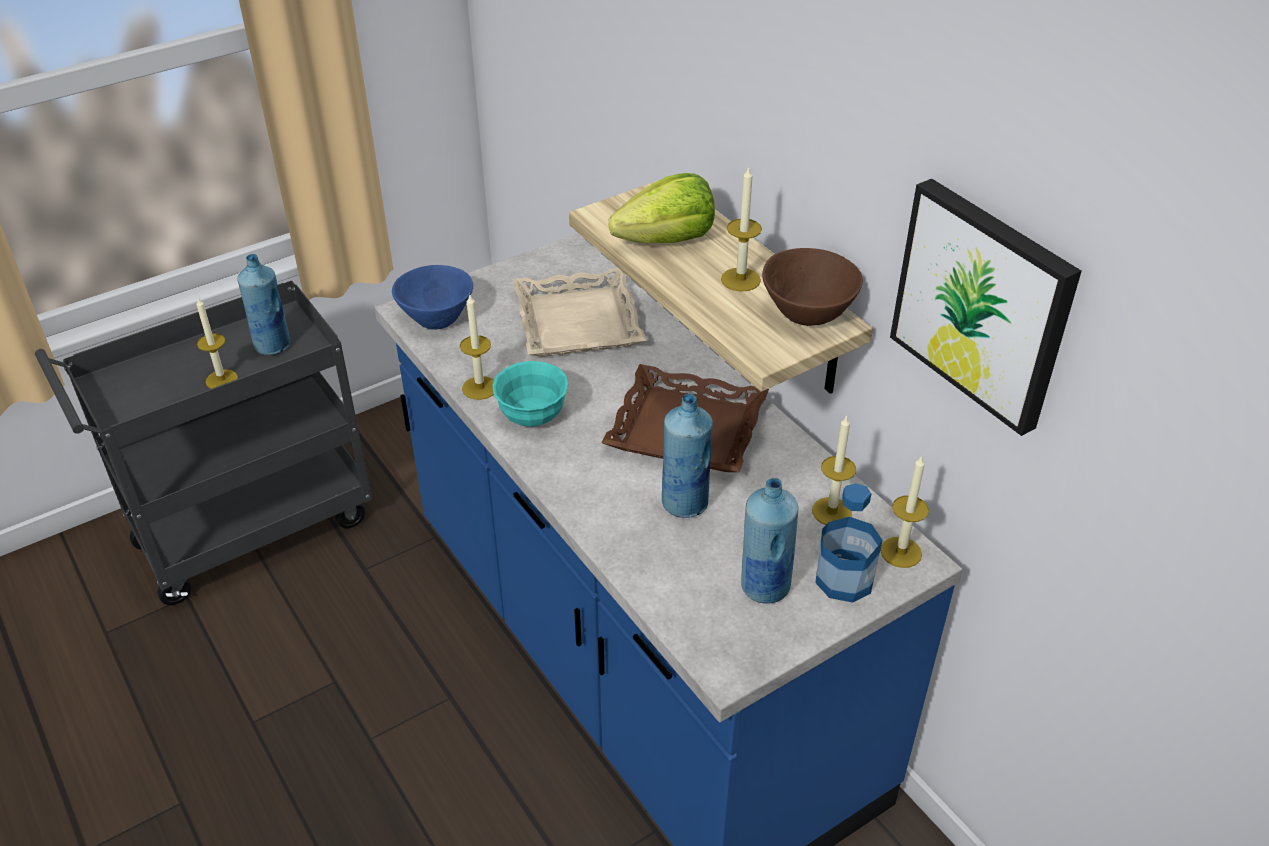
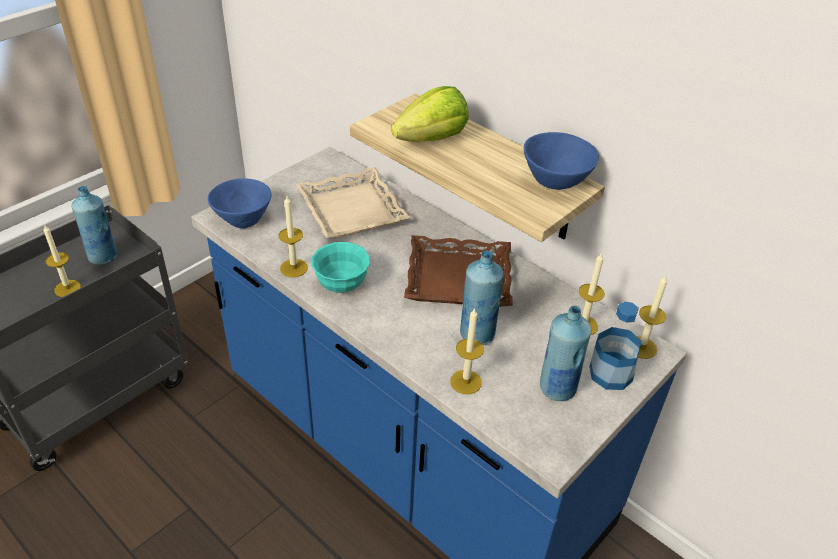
camera: 15 degrees left, 0 degrees up
(740, 279) = (497, 161): candle -> candle (466, 382)
(806, 315) = (555, 182): brown bowl -> blue bowl
(984, 303) = (711, 156): picture -> none

